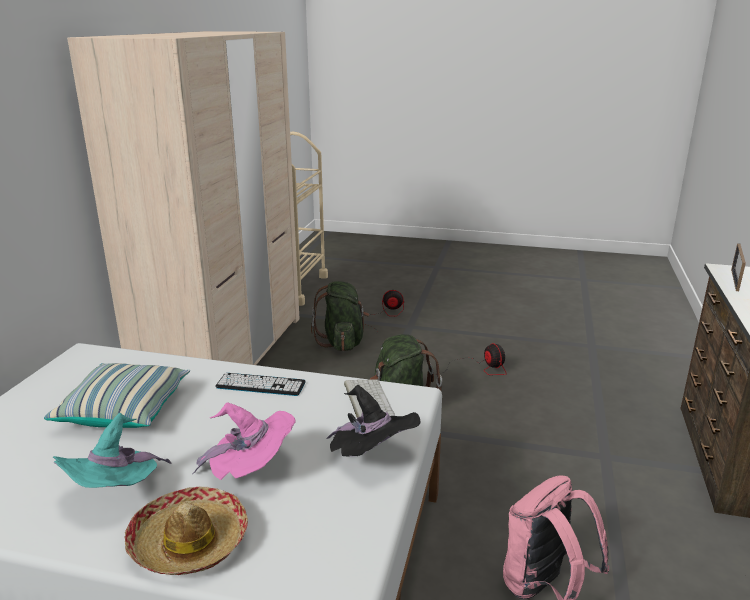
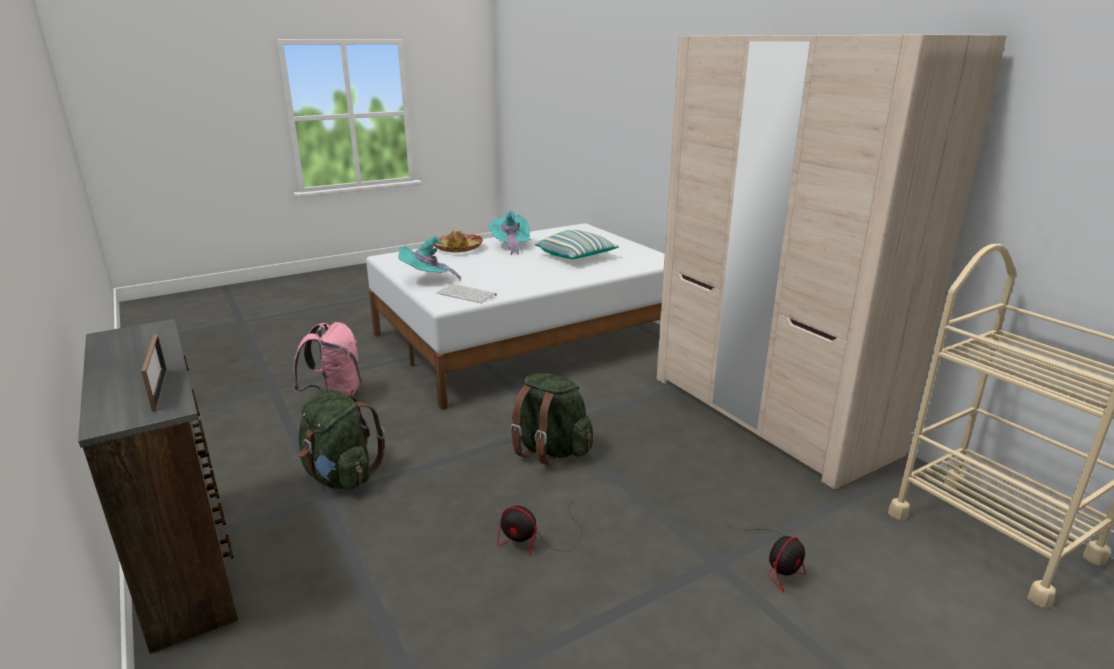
camera: 135 degrees right, 0 degrees up
(252, 470) = (473, 263): pink hat -> none
(260, 385) = (541, 281): keyboard -> none
(342, 342) = (726, 486): green backpack -> green backpack (341, 476)
(372, 457) = (427, 280): black hat -> turquoise hat

